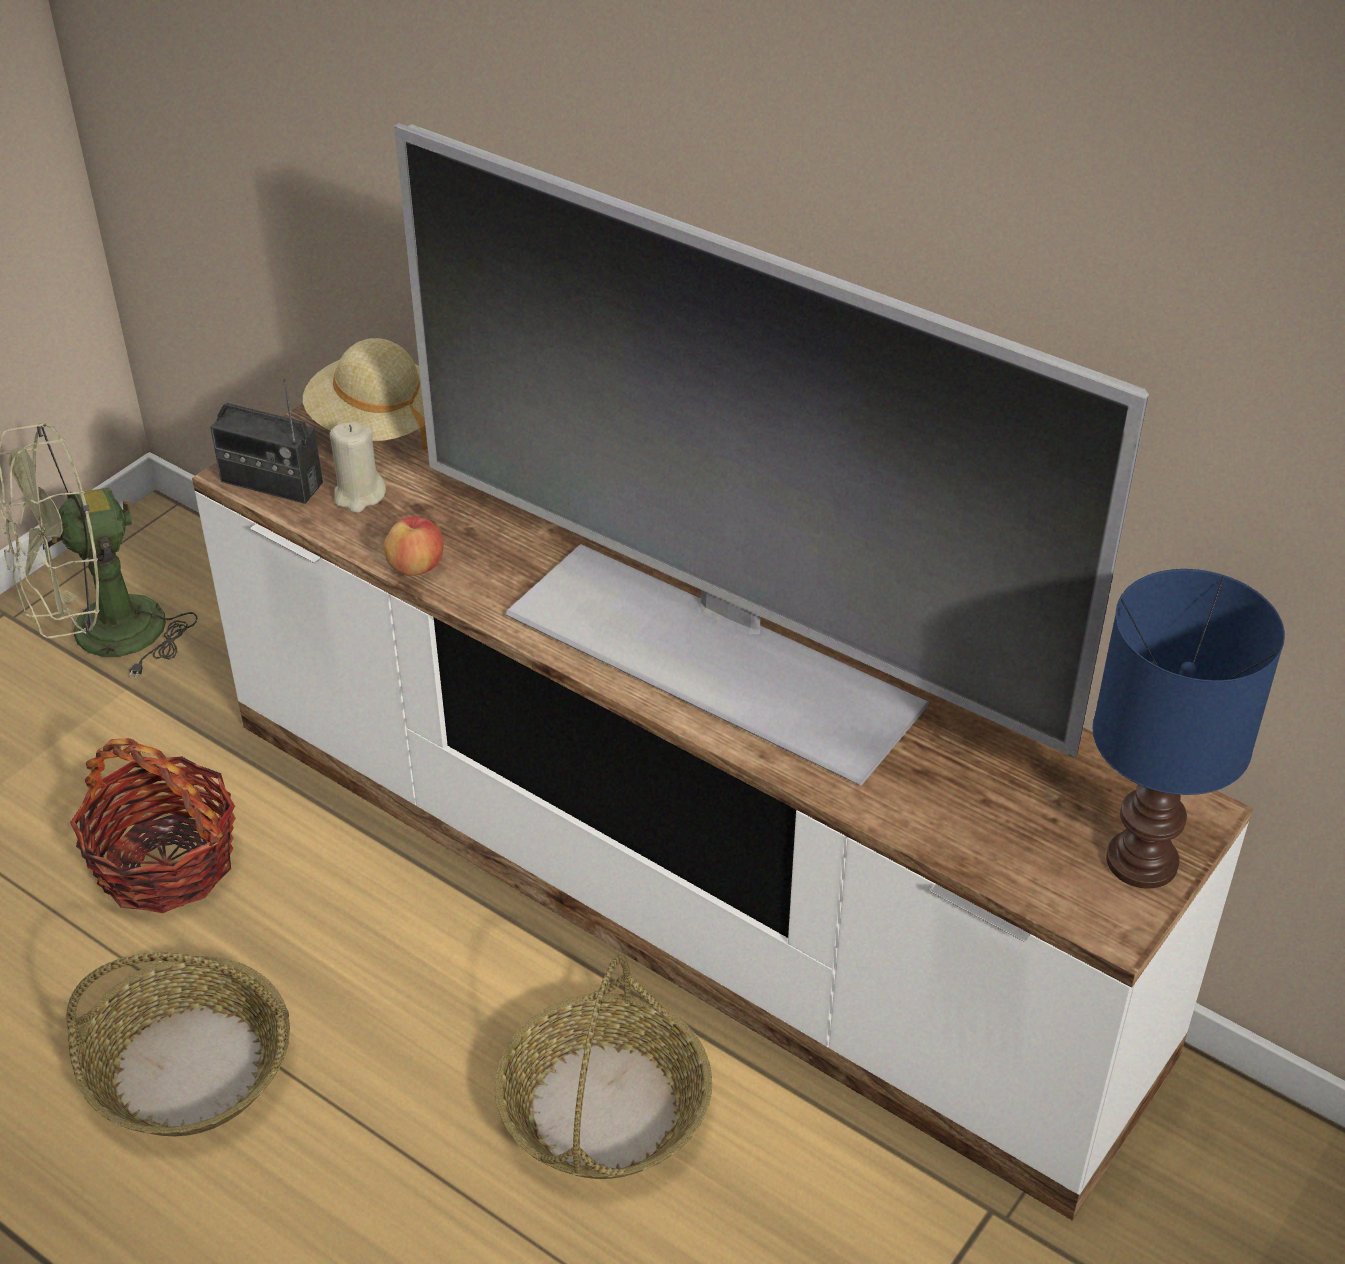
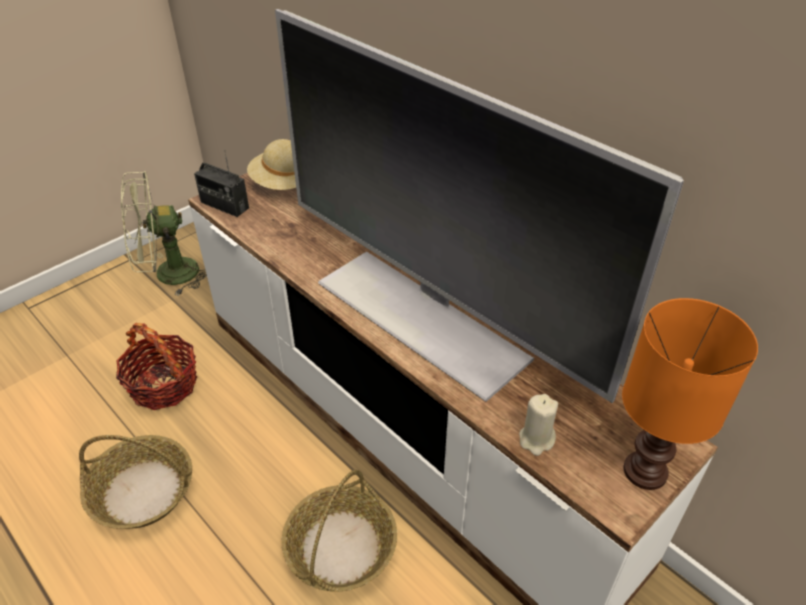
camera: 10 degrees right, 0 degrees up
(359, 495) = (264, 216): beige candle -> beige candle (536, 439)
(416, 567) = (281, 253): apple -> none
(1144, 863) = (646, 473): blue table lamp -> orange table lamp

